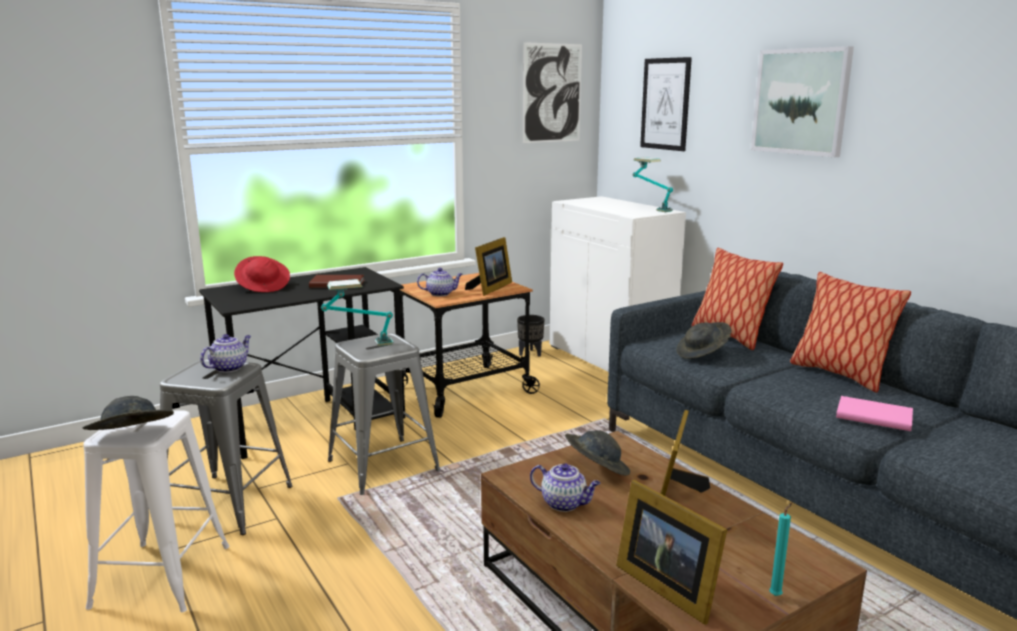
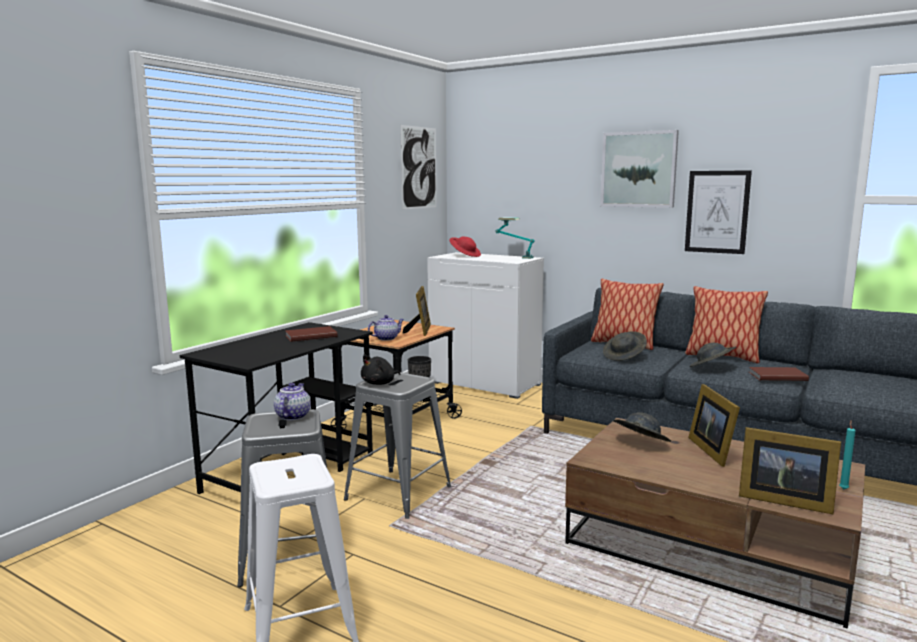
camera: 25 degrees left, 5 degrees down
(131, 438) = (304, 482): grey hat -> grey hat (711, 368)
(264, 286) = (244, 345): red hat -> red hat (465, 255)
(359, 345) = (380, 383): table lamp -> black plush toy
(565, 503) = (652, 468): teapot -> none
(665, 104) = (515, 175): picture -> picture (717, 212)
(873, 415) = (776, 376): pink book -> brown book

